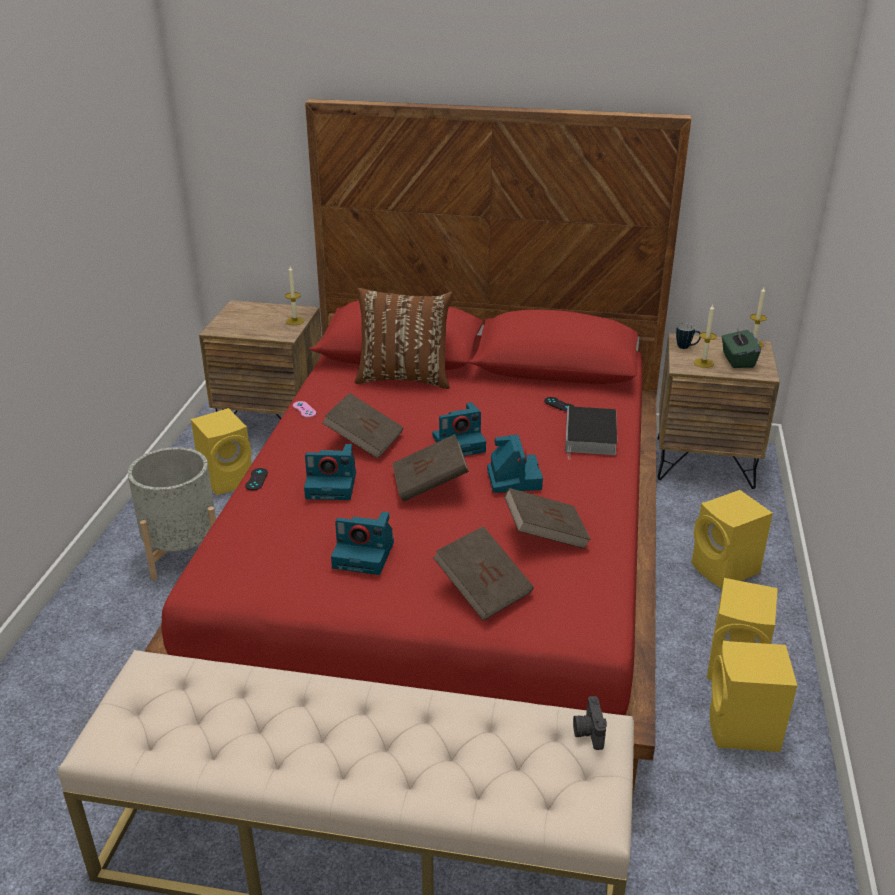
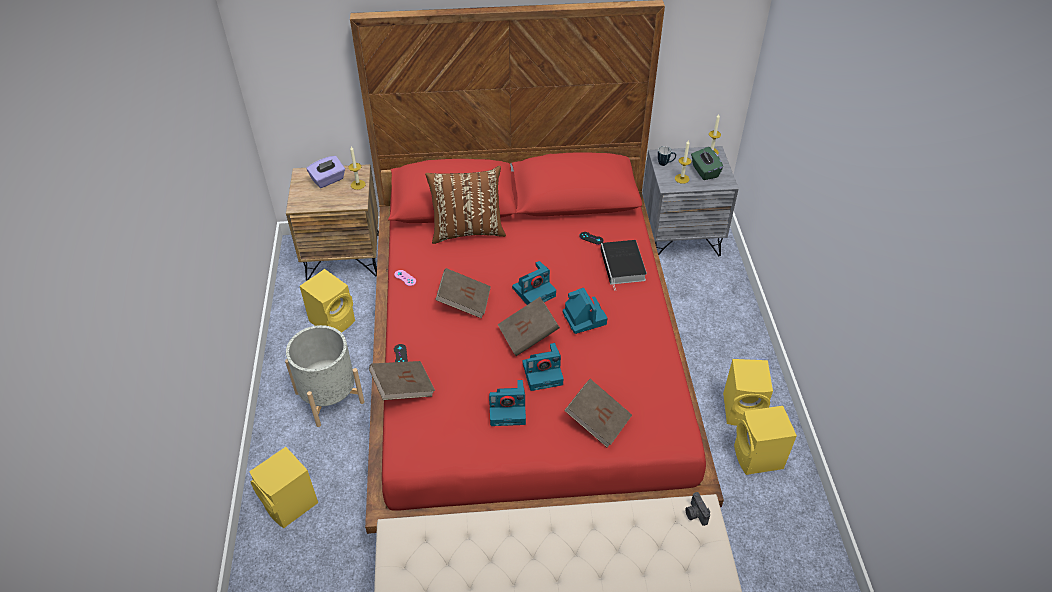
camera: 15 degrees left, 15 degrees up
(263, 313) = (328, 180): none -> purple tissue box
(332, 485) = (460, 351): camera -> camera (543, 373)
(545, 534) = (622, 364): brown book -> brown book (403, 388)
(704, 462) = (680, 237): brown nightstand -> grey nightstand
(726, 570) = (718, 332): yellow speaker -> yellow speaker (291, 505)

